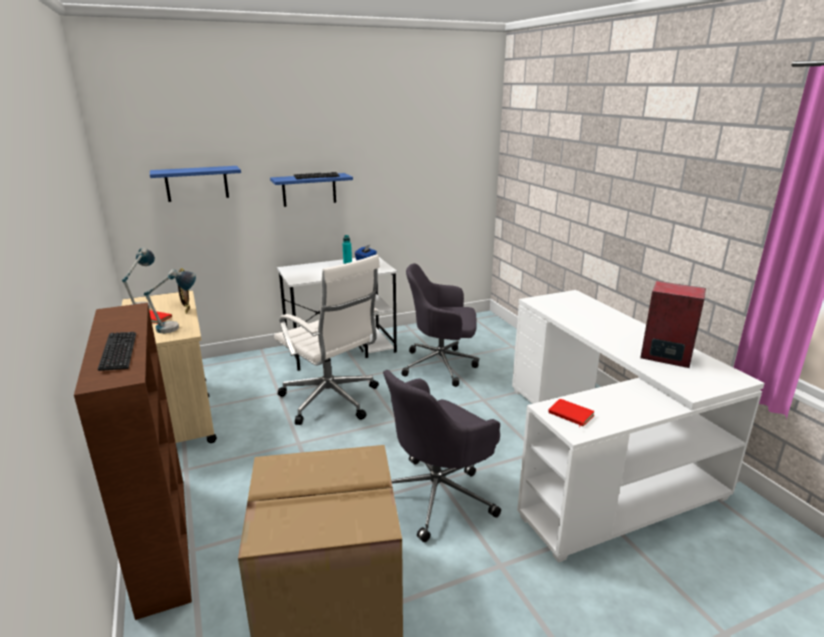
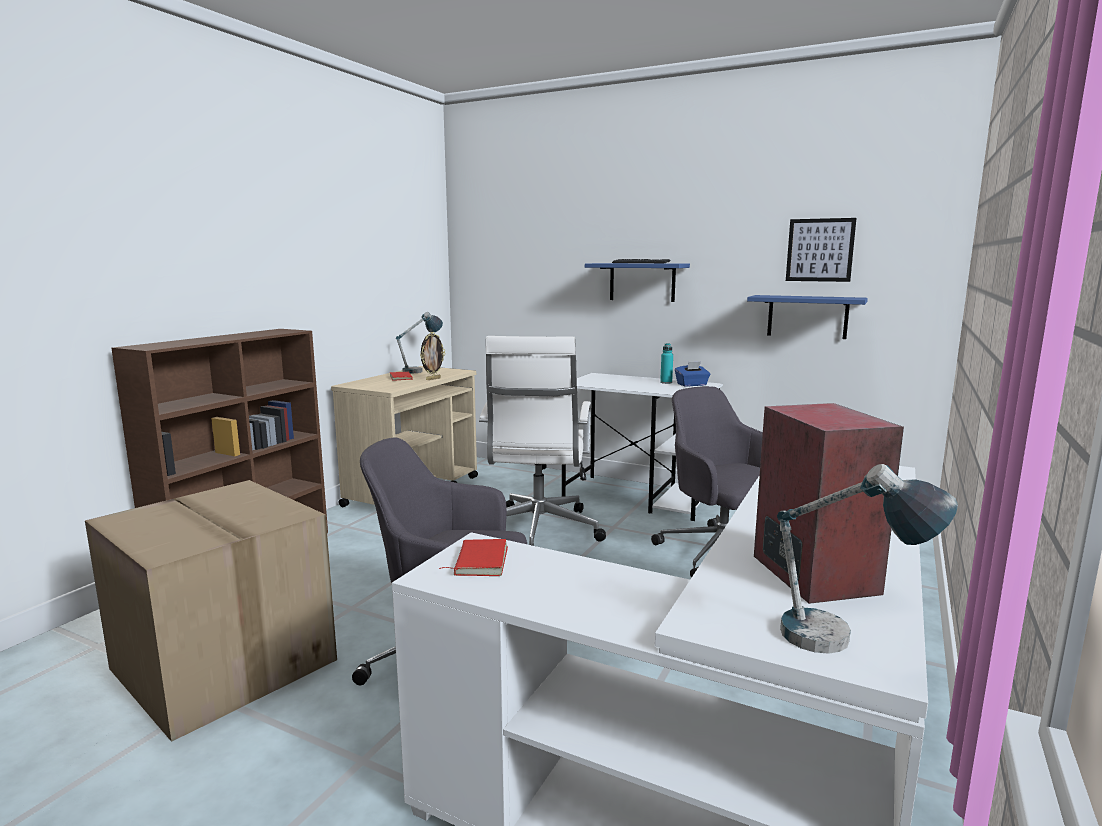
camera: 50 degrees right, 10 degrees down
(118, 352) = (198, 340): keyboard -> none
(177, 328) = (394, 385): table lamp -> table lamp (843, 646)
(197, 183) = (526, 265): blue shelf -> blue shelf (807, 316)
(427, 158) = (820, 250): none -> picture

